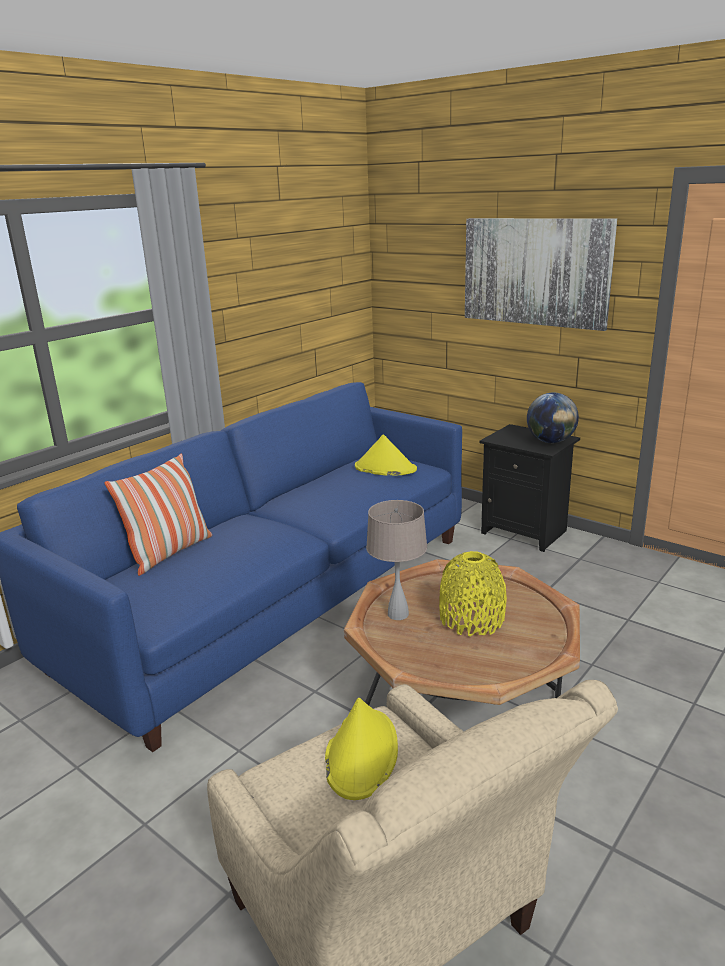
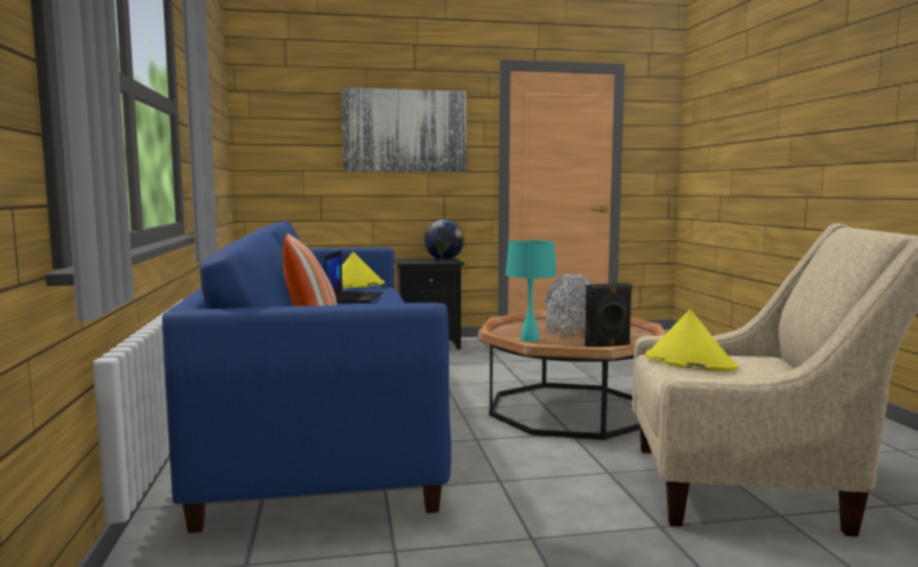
camera: 50 degrees left, 15 degrees down
(330, 494) = (353, 298): none -> laptop
(398, 614) = (530, 339): beige table lamp -> turquoise table lamp
(434, 667) = (608, 346): none -> black speaker
(471, 619) = (571, 331): yellow vase -> grey vase

